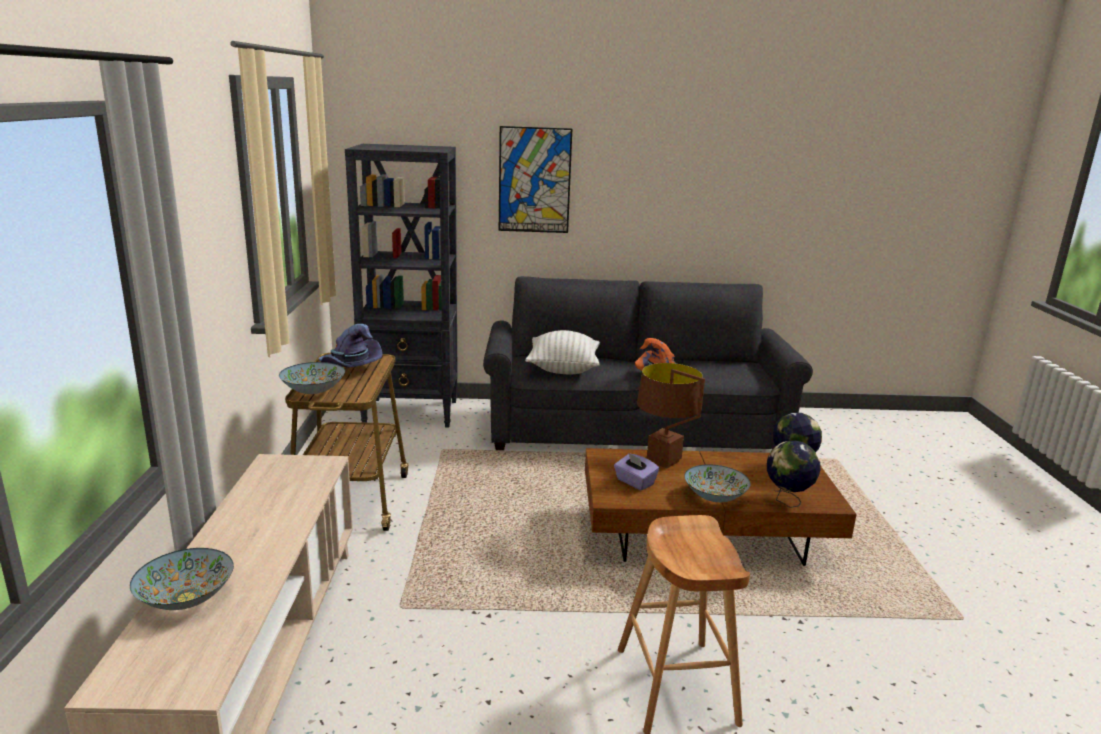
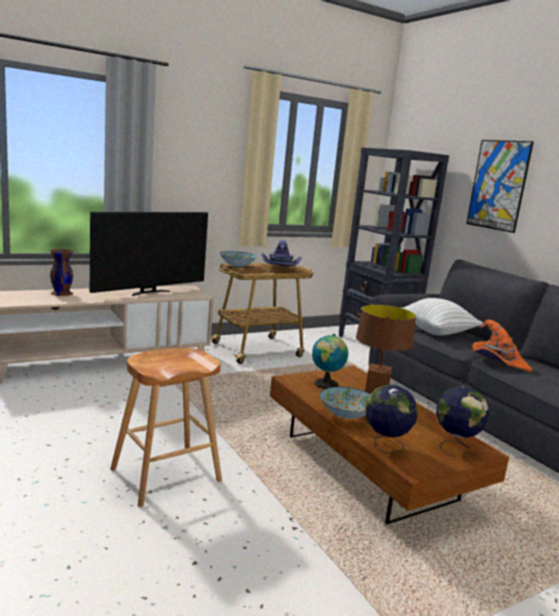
camera: 60 degrees right, 5 degrees down
(186, 599) = (61, 293): bowl -> brown vase
(270, 503) = (149, 292): none -> television
(634, 482) = (326, 385): purple tissue box -> globe

